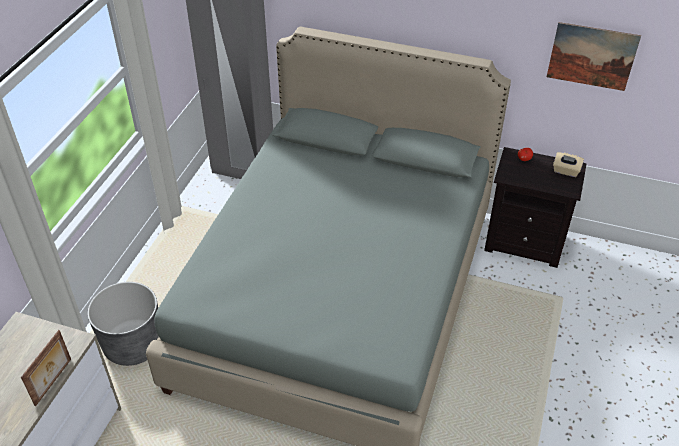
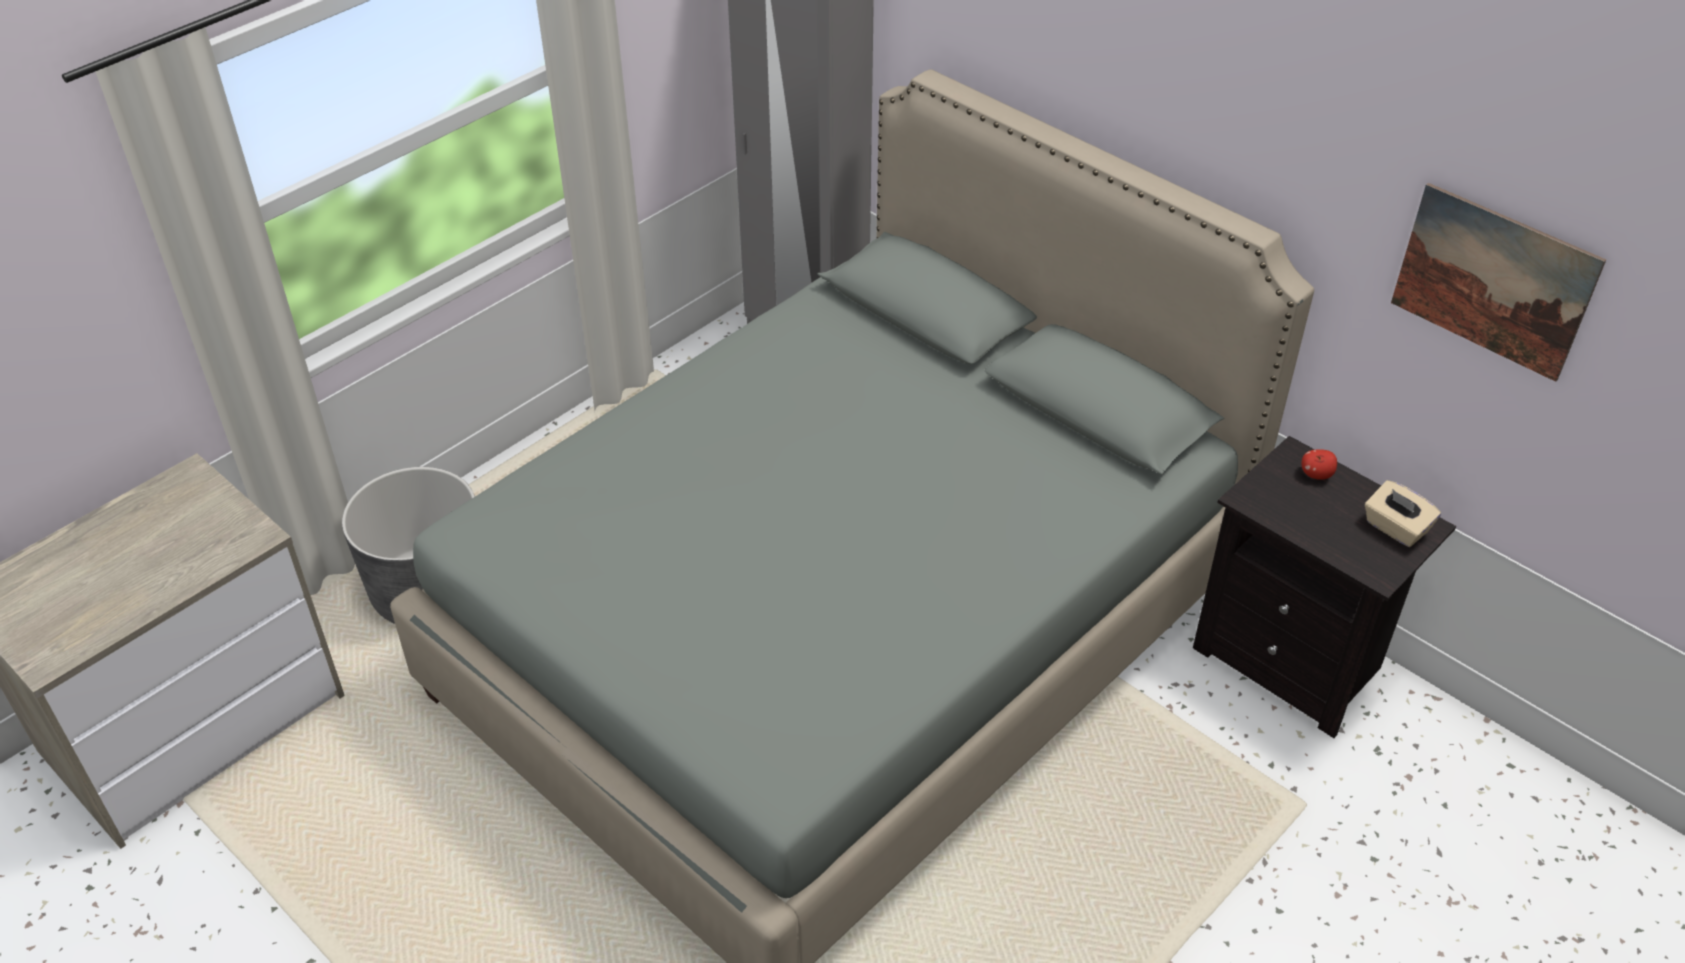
camera: 25 degrees right, 0 degrees up
(54, 382) = (177, 593): picture frame -> none

